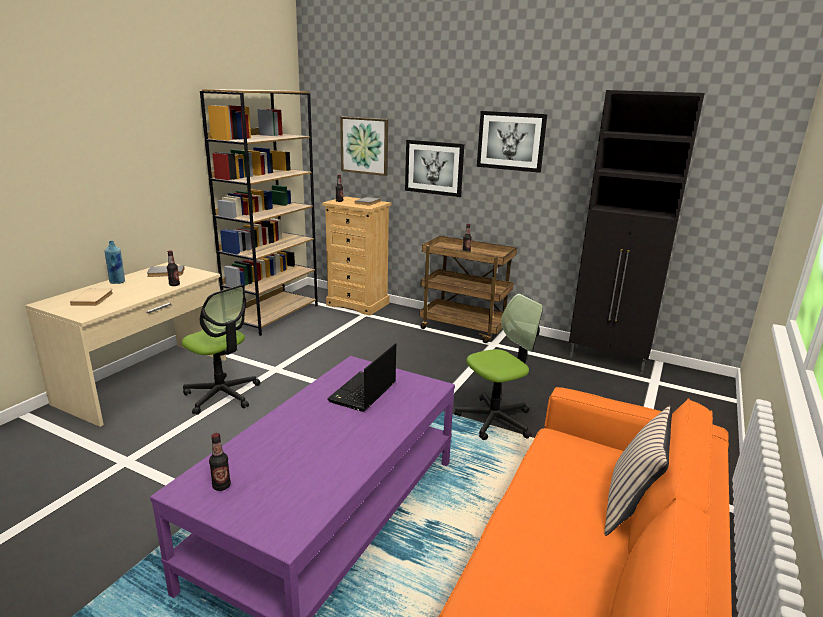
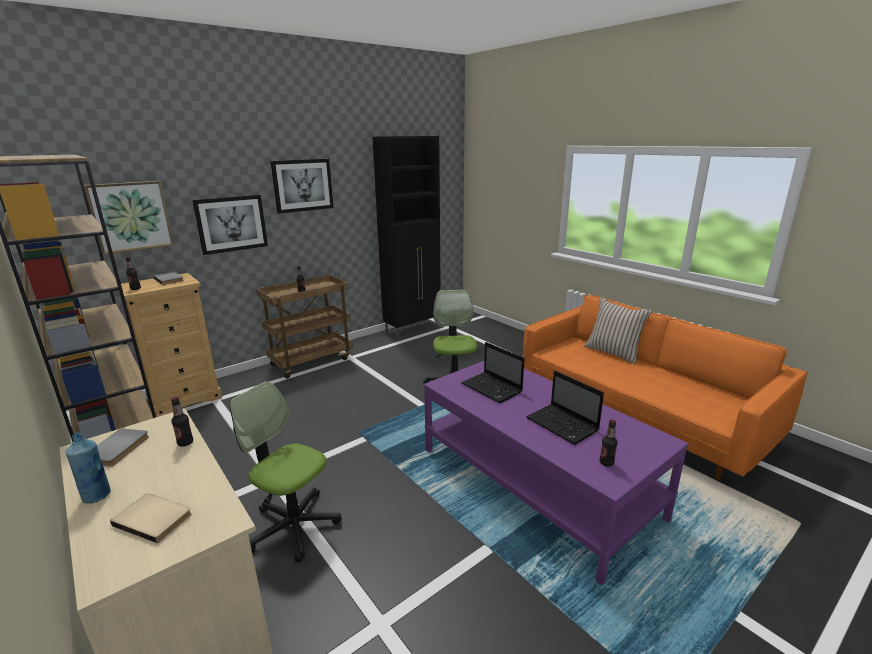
camera: 65 degrees left, 0 degrees up
(222, 395) = (293, 526): office chair -> office chair turned 120 degrees counterclockwise
(297, 449) = (563, 425): none -> laptop

